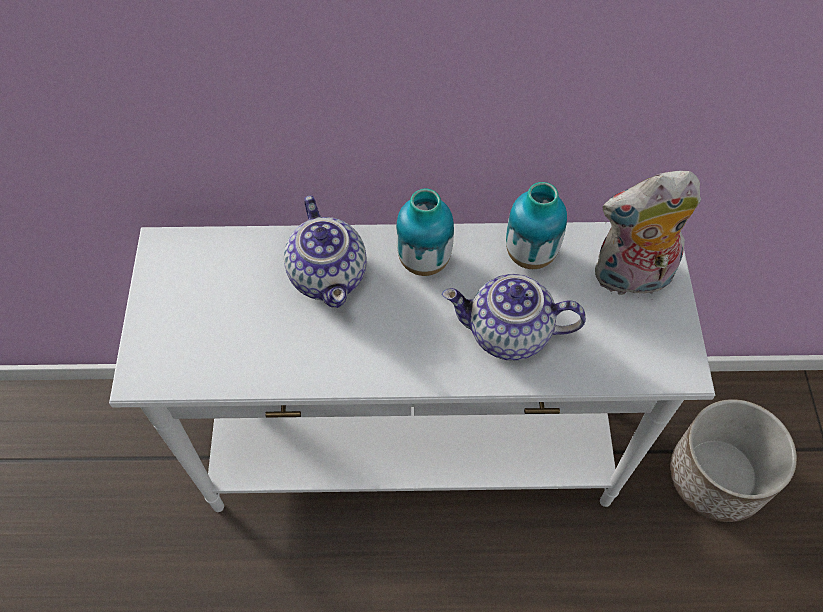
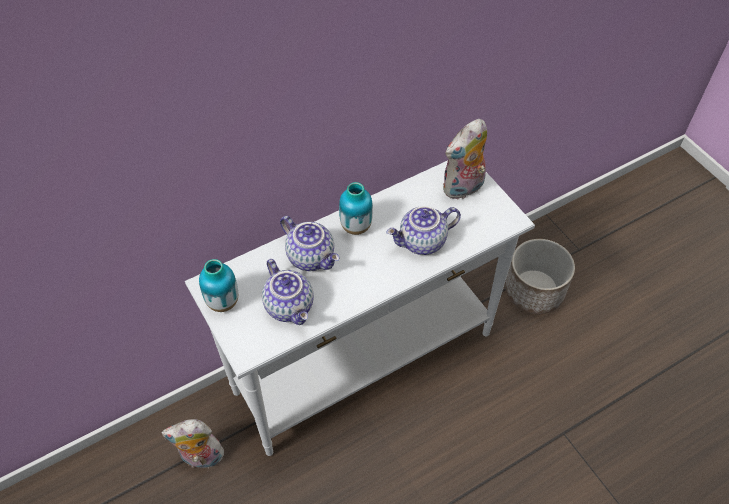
camera: 30 degrees left, 5 degrees down
(136, 467) = (201, 458): none -> plush toy
(249, 336) = (290, 306): none -> teapot
(530, 255) = (407, 199): vase -> vase (223, 302)

